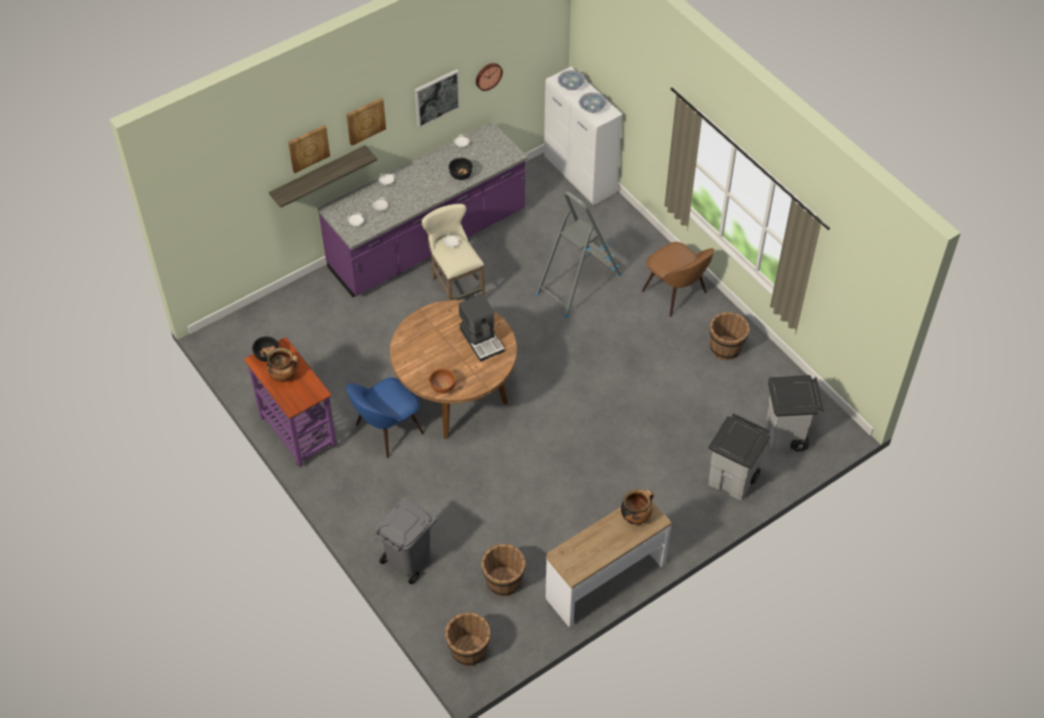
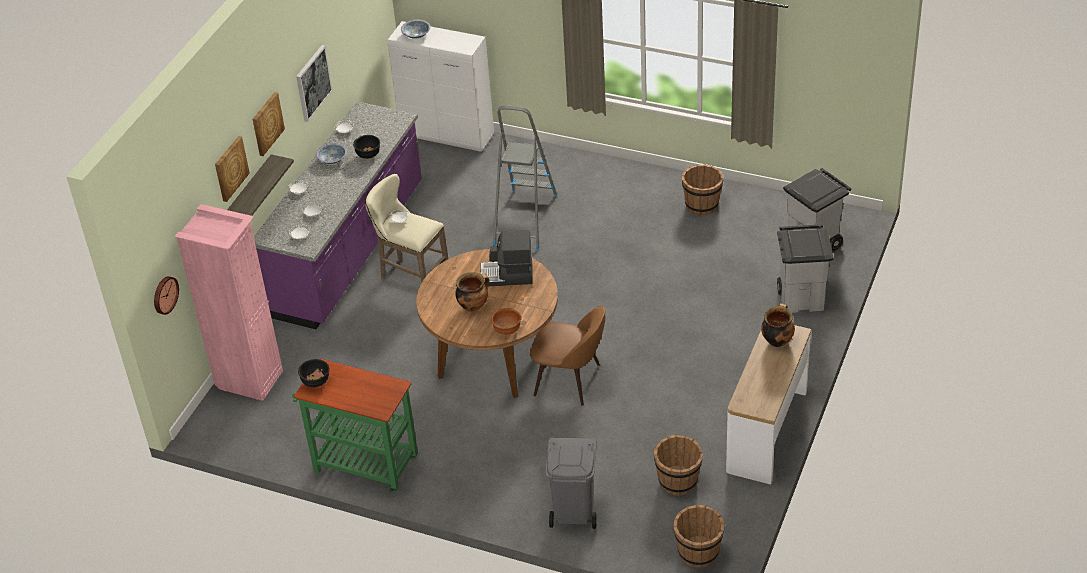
camera: 30 degrees left, 10 degrees down
(276, 314) = (250, 379): none -> pink cabinet
(284, 376) = (349, 389): cooking pot -> cooking pot (473, 306)
(297, 431) = (364, 465): purple cart -> green cart
(387, 430) = (453, 419): blue chair -> none
(482, 339) = (507, 276): coffee machine -> coffee machine turned 150 degrees clockwise
(488, 75) = (344, 48): wall clock -> wall clock (164, 295)
(592, 107) = (453, 43): bowl -> bowl (332, 159)
(676, 293) = (619, 185): brown chair -> brown chair (570, 380)

